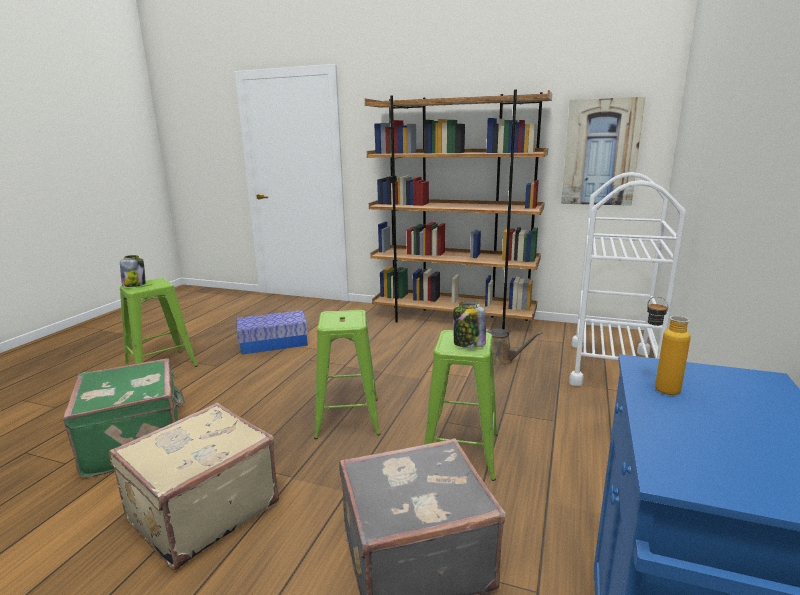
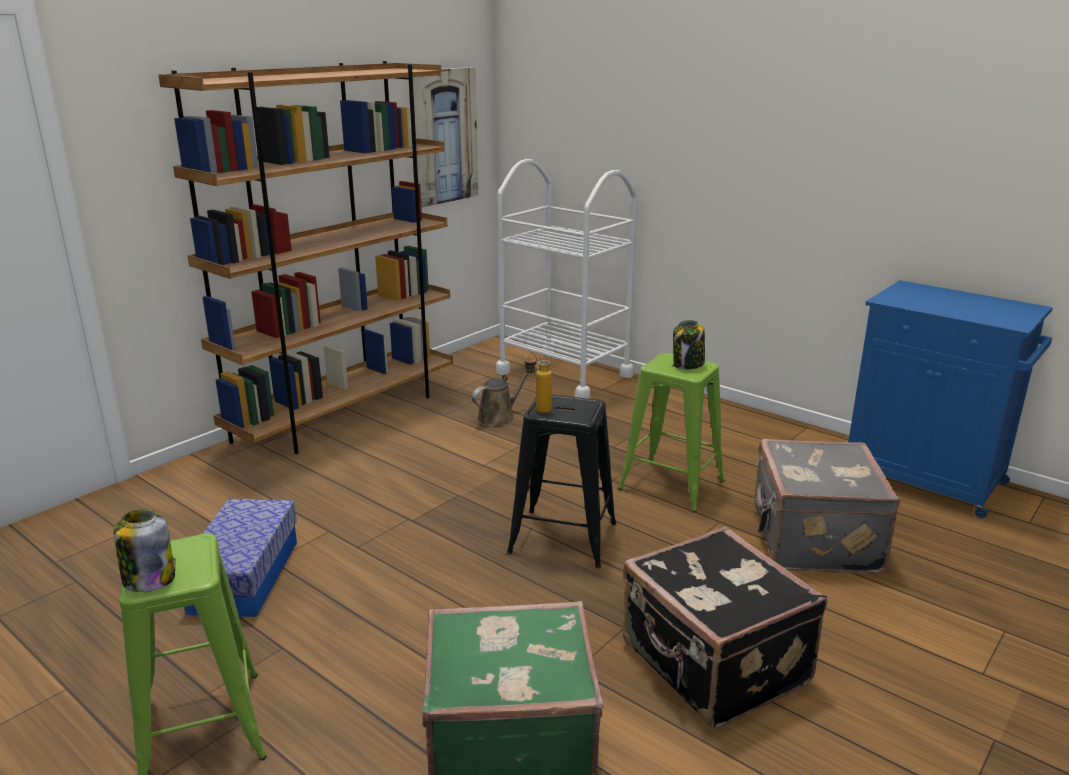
camera: 70 degrees left, 5 degrees up
(201, 511) = (712, 665): beige suitcase -> black suitcase
(348, 417) = (562, 538): green stool -> black stool
(657, 387) = (918, 305): bottle -> bottle (537, 411)

